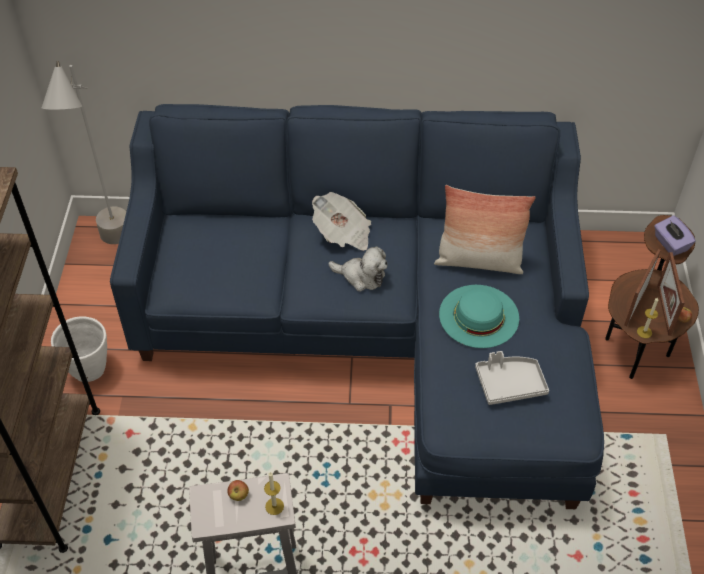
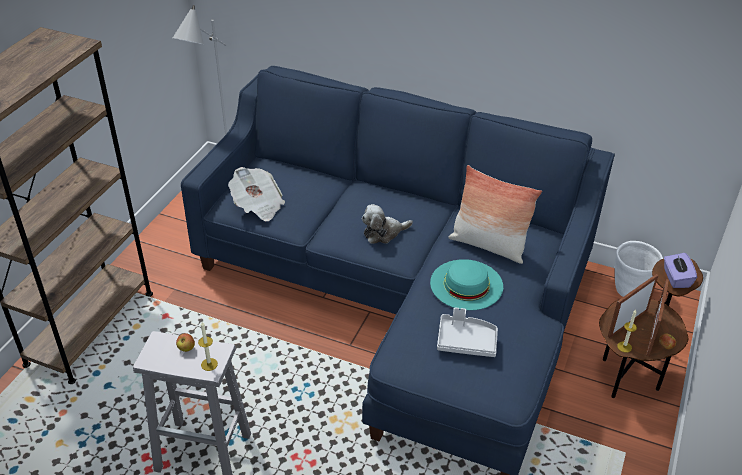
camera: 20 degrees right, 10 degrees down
(90, 370) = (161, 264): white planter -> white planter (630, 291)
(343, 233) = (385, 199): newspaper -> newspaper (258, 205)
(361, 276) = (383, 233): plush toy -> plush toy turned 120 degrees clockwise

